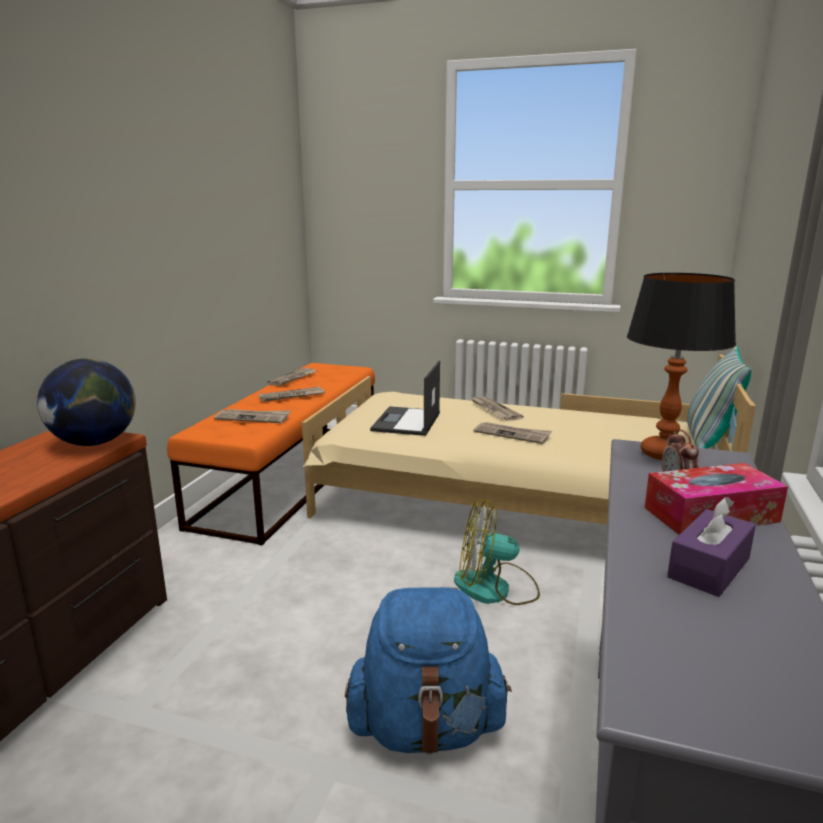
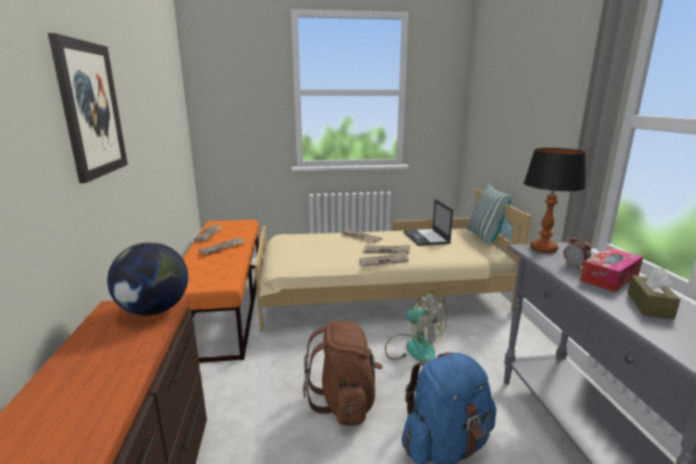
camera: 25 degrees left, 0 degrees up
(88, 200) = (91, 110): none -> picture
(253, 418) = (213, 268): newspaper -> newspaper (384, 261)
(338, 630) = (345, 402): none -> brown backpack
(406, 422) = (316, 253): laptop -> laptop (426, 238)
(495, 588) = (413, 348): fan -> fan turned 120 degrees counterclockwise
(709, 568) = (649, 305): purple tissue box -> brown tissue box

